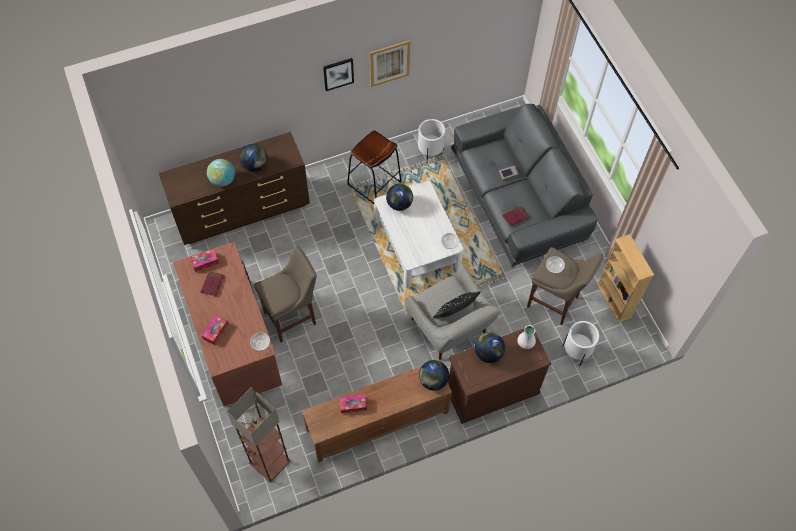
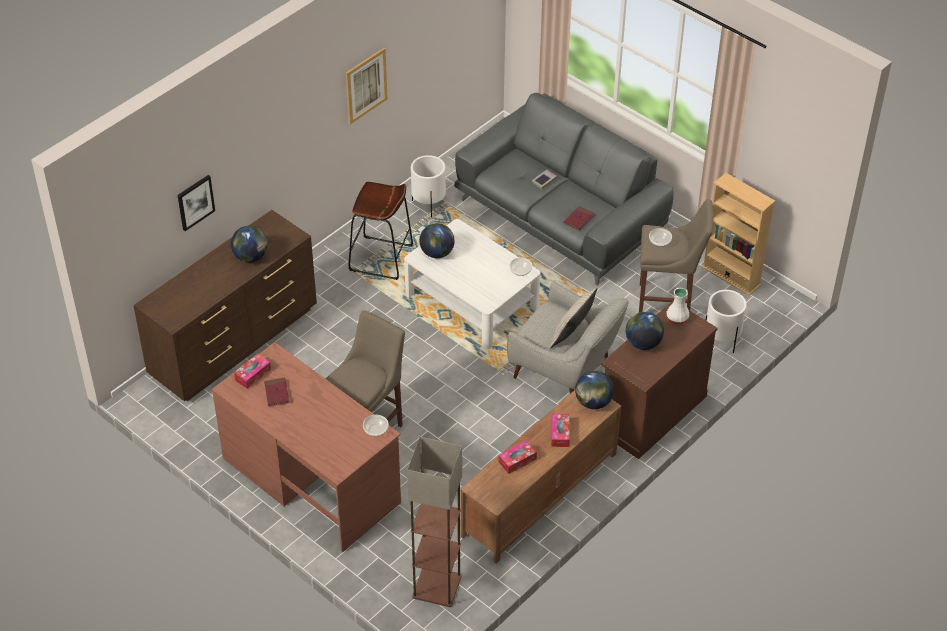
camera: 25 degrees left, 15 degrees down
(215, 331) = (312, 438): tissue box -> tissue box (560, 433)
(223, 180) = (220, 284): globe -> none
(338, 73) = (316, 110): picture -> picture (195, 202)
(455, 313) = (572, 335): black pillow -> beige pillow

